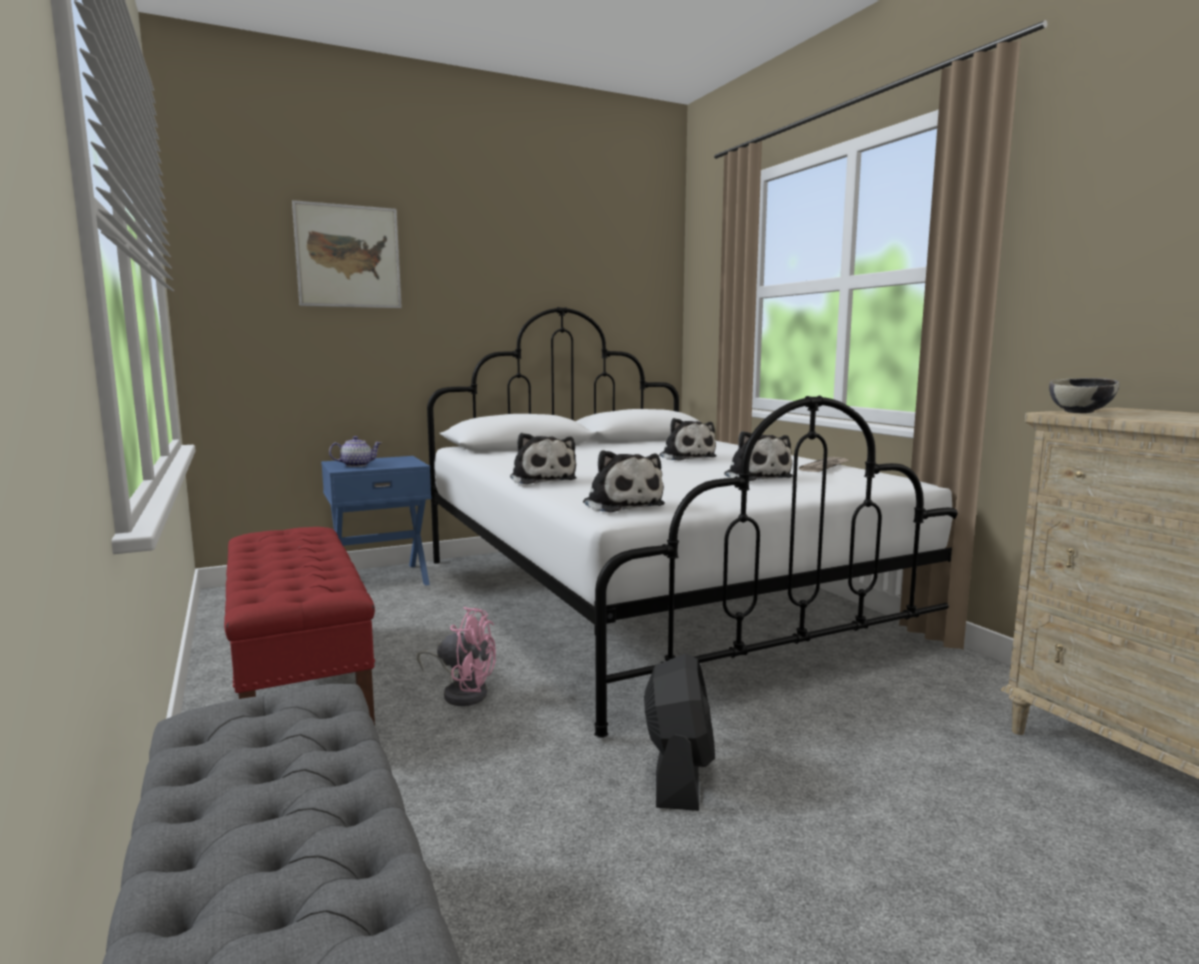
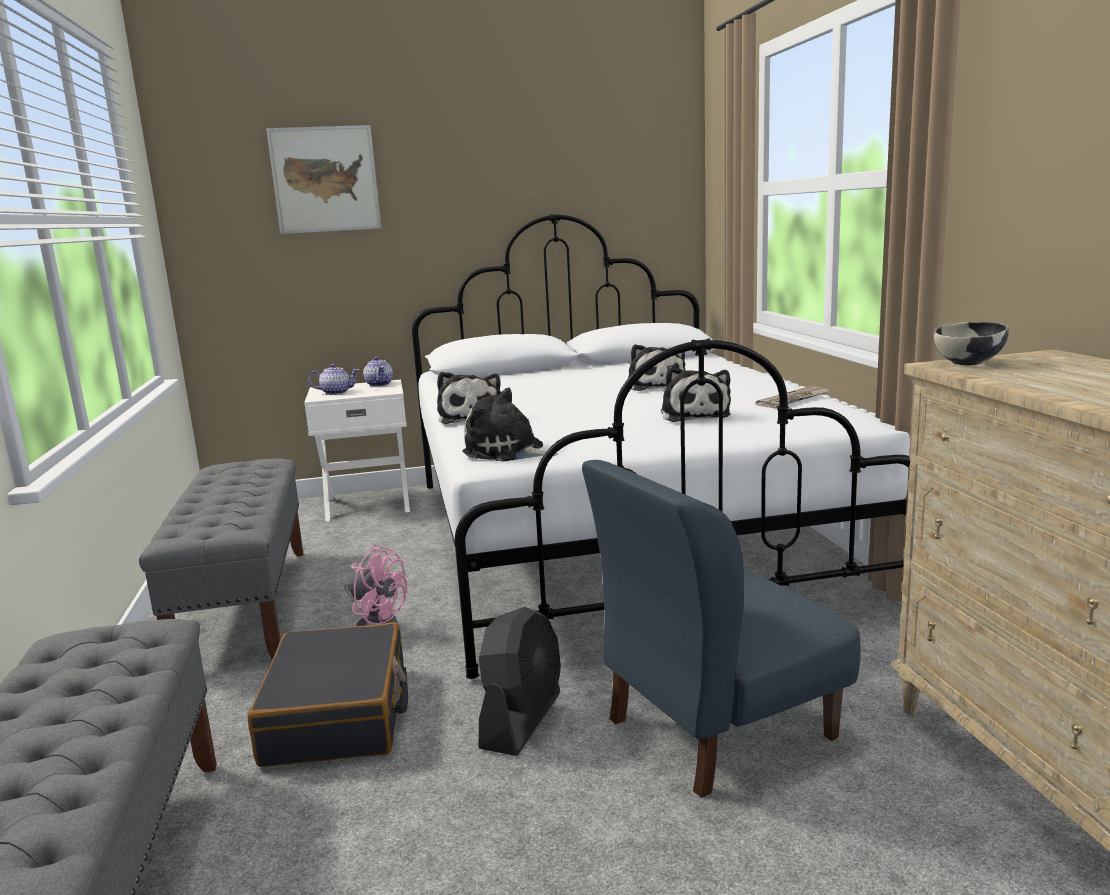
camera: 15 degrees right, 5 degrees up
(299, 682) = (245, 605): red bench -> grey bench
(380, 579) = (368, 504): blue nightstand -> white nightstand
(396, 459) = (380, 384): none -> teapot
(478, 788) = (338, 715): none -> black suitcase
(621, 505) = (507, 452): plush toy -> plush toy turned 135 degrees clockwise
(869, 763) = (718, 728): none -> blue chair

